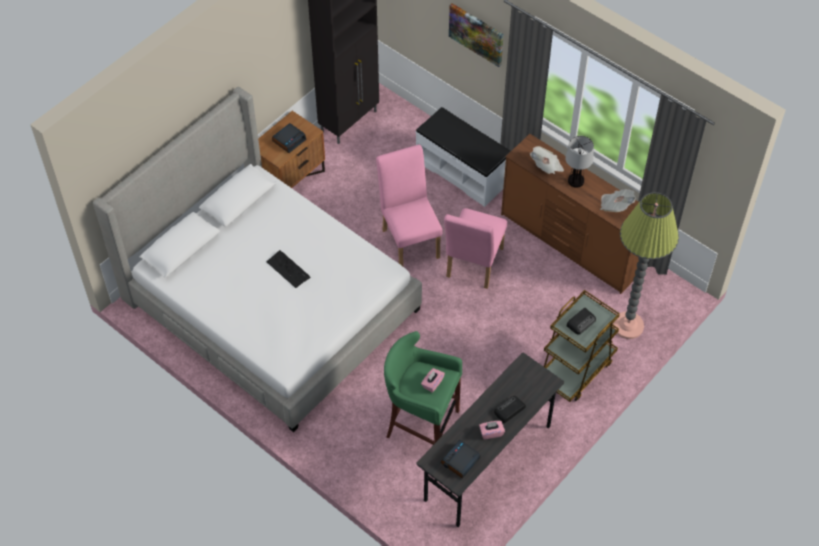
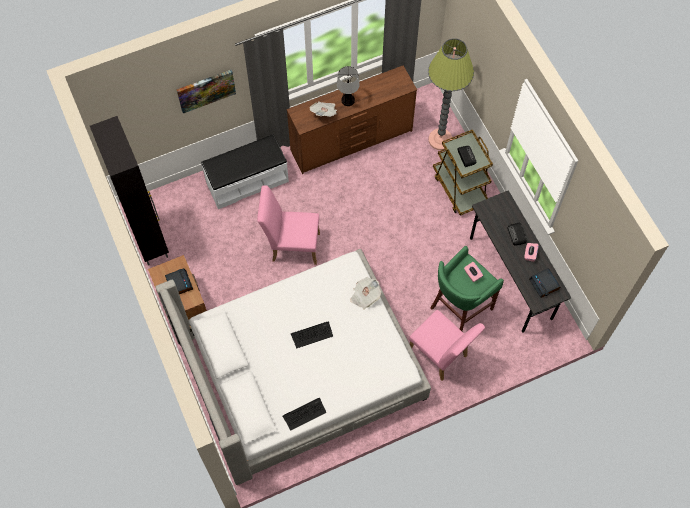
camera: 65 degrees left, 10 degrees up
(197, 297) = (304, 414): none -> keyboard
(472, 266) = (339, 214): pink chair -> pink chair (440, 356)
(615, 206) = (383, 86): newspaper -> newspaper (364, 296)

